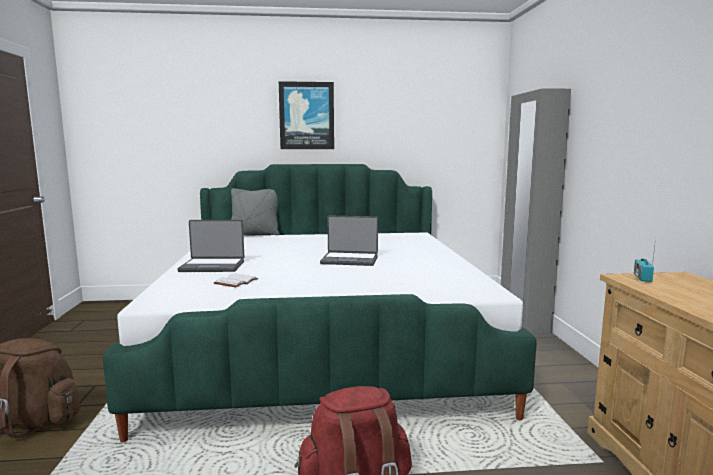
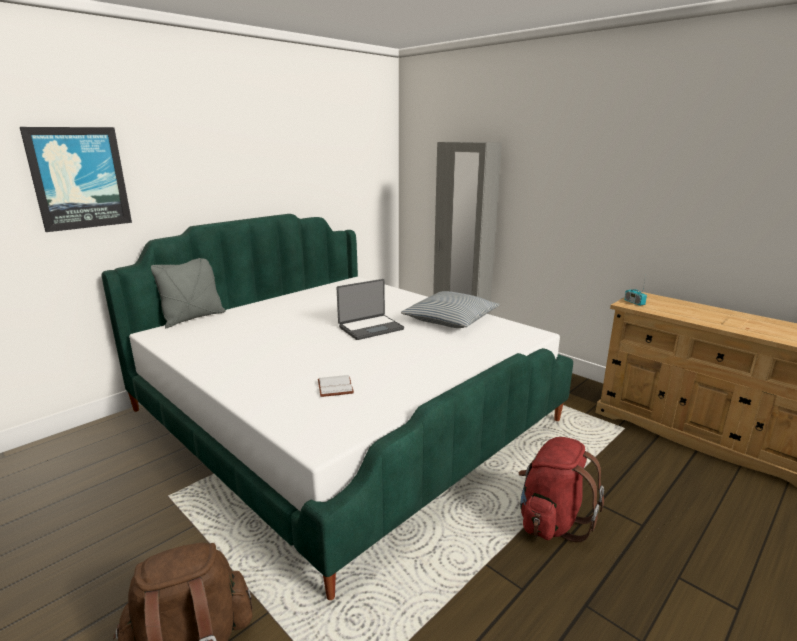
camera: 40 degrees left, 10 degrees up
(213, 266) = (259, 375): laptop -> none
(306, 116) = (222, 161): picture -> picture (79, 178)
(432, 268) = (450, 319): none -> pillow

